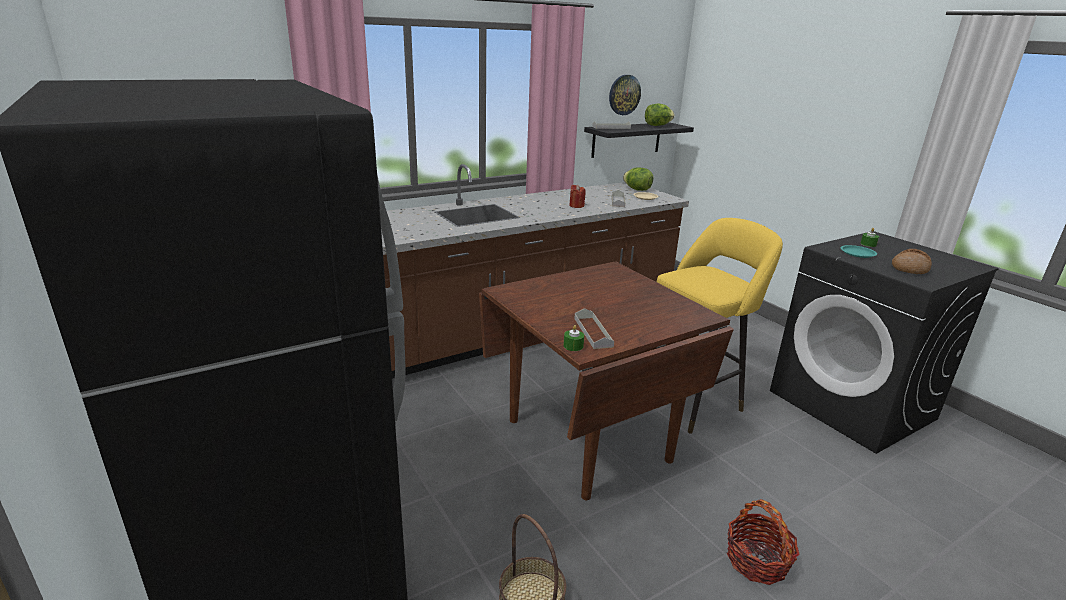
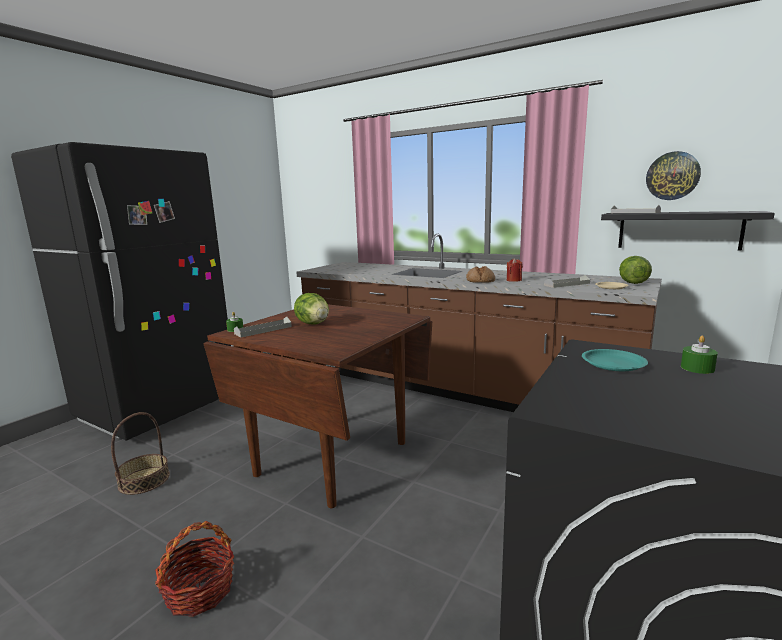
camera: 65 degrees right, 10 degrees down
(657, 125) = (715, 212): lettuce -> lettuce (313, 324)
(693, 400) = (456, 500): yellow stool -> none
(909, 268) = (616, 398): bread -> bread (480, 281)

